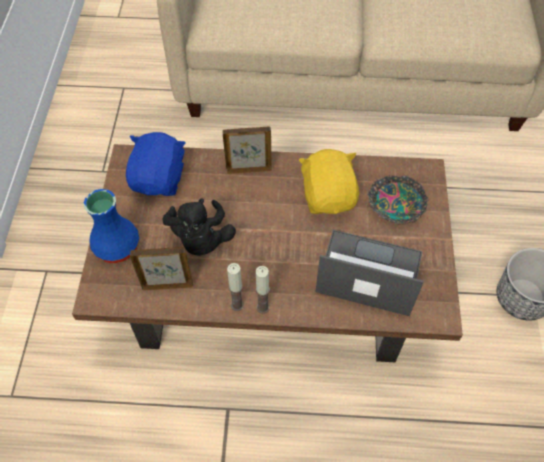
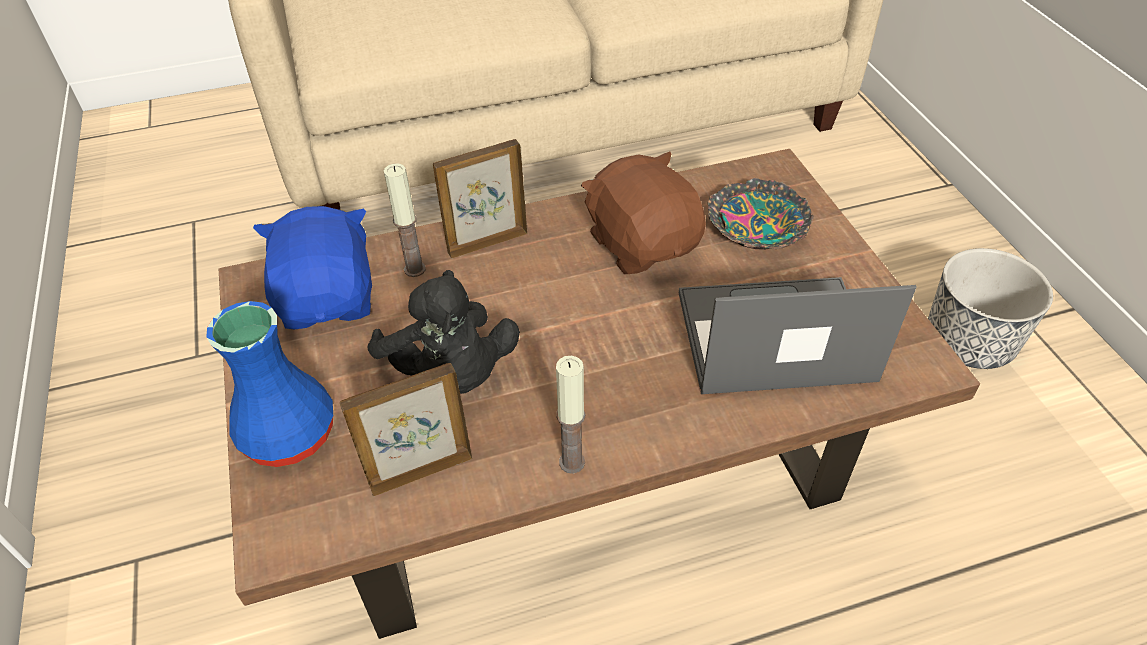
camera: 20 degrees left, 10 degrees down
(263, 307) = (622, 451): candle -> candle (414, 269)
(328, 196) = (642, 244): yellow plush toy -> brown plush toy

